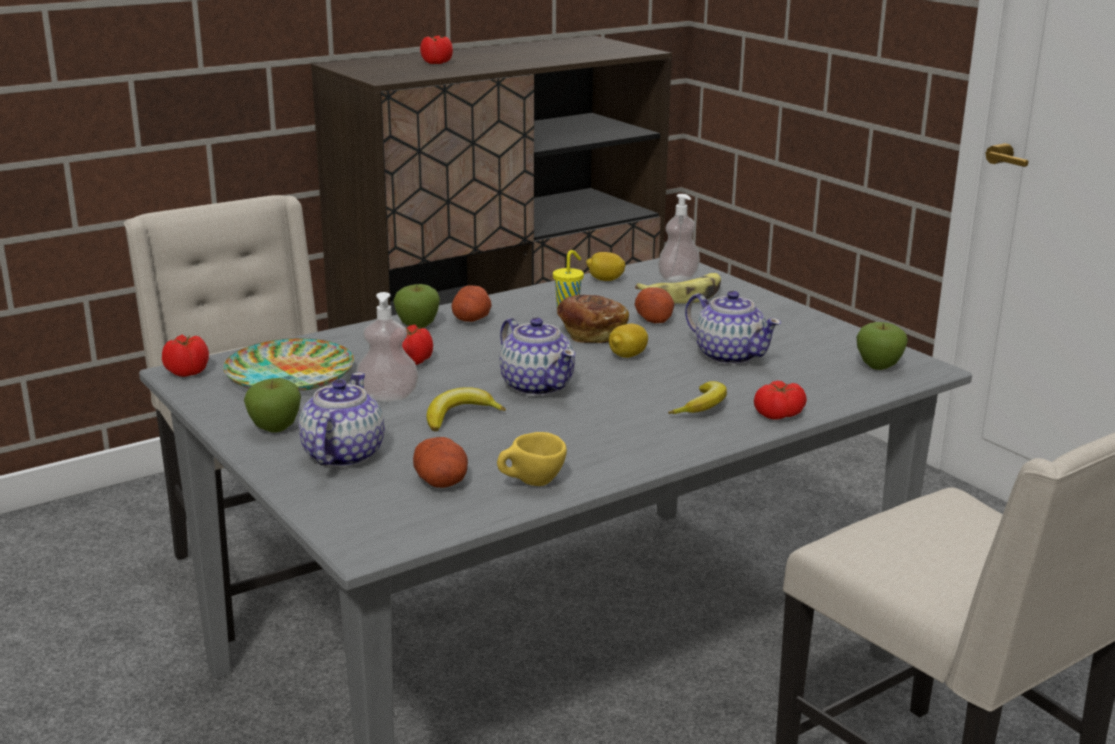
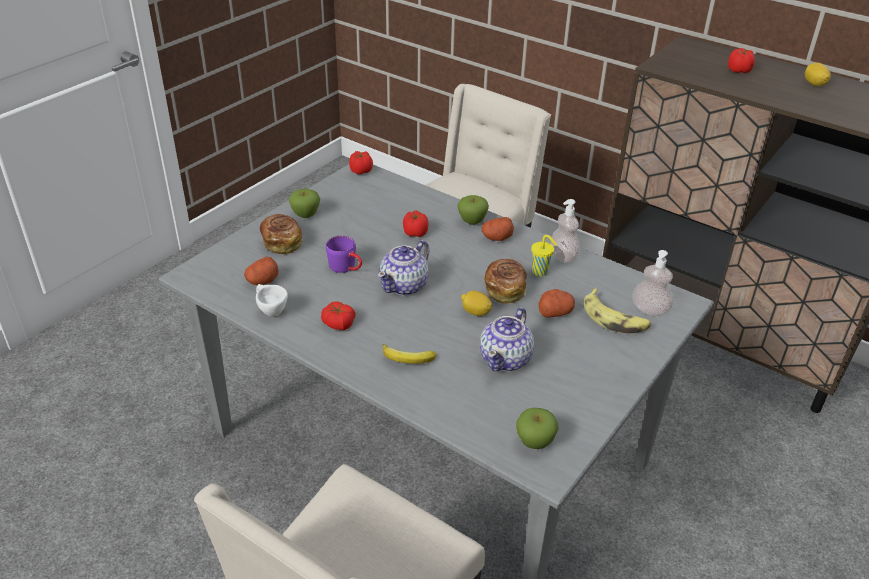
camera: 70 degrees right, 15 degrees up
(289, 375) = (373, 200): plate -> none
(342, 455) = (282, 243): teapot -> bread
(388, 397) = (361, 238): soap dispenser -> soap dispenser (563, 256)
(460, 416) = (347, 268): banana -> purple mug
(531, 484) = (270, 311): yellow cup -> white cup
(605, 280) = (617, 276): lemon -> lemon (814, 84)
(779, 414) = (413, 397): tomato -> tomato (338, 323)

